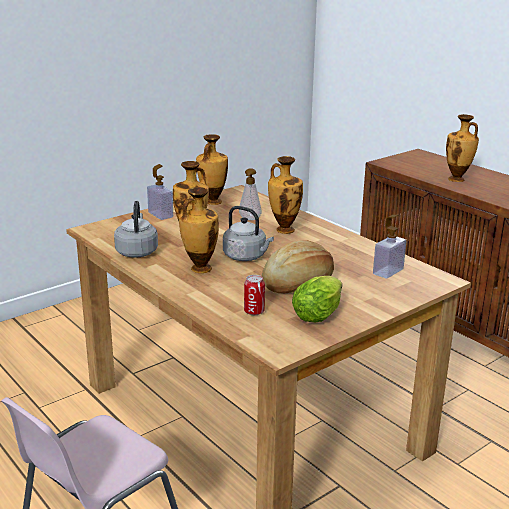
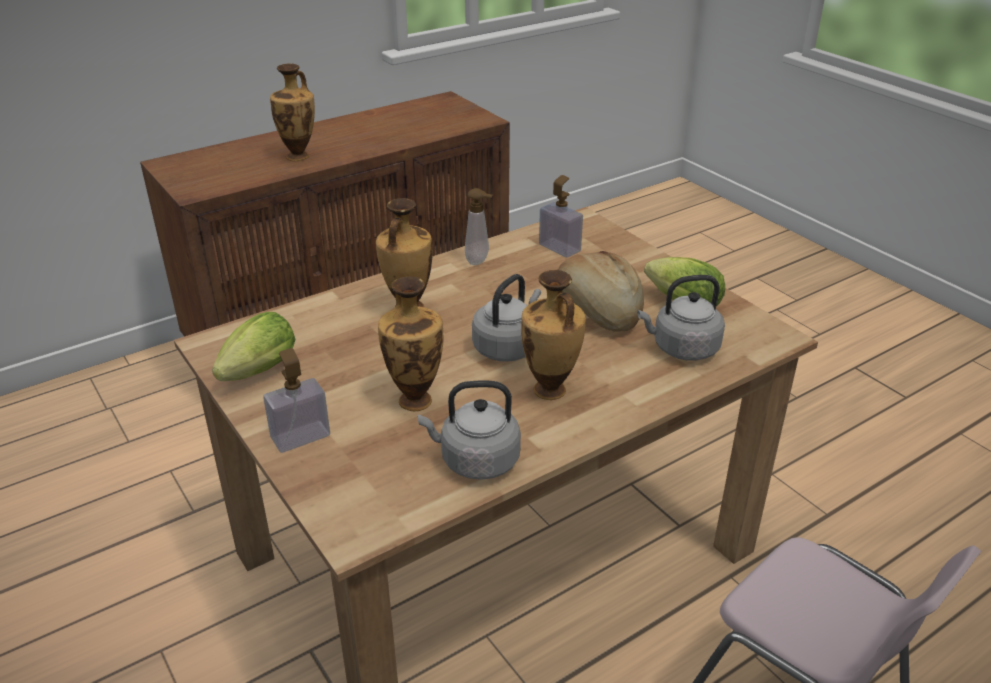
camera: 85 degrees left, 10 degrees up
(212, 202) = (256, 374): vase -> lettuce
(249, 219) = (355, 338): soap dispenser -> soap dispenser (479, 261)
(254, 311) = (682, 348): can -> grey kettle

